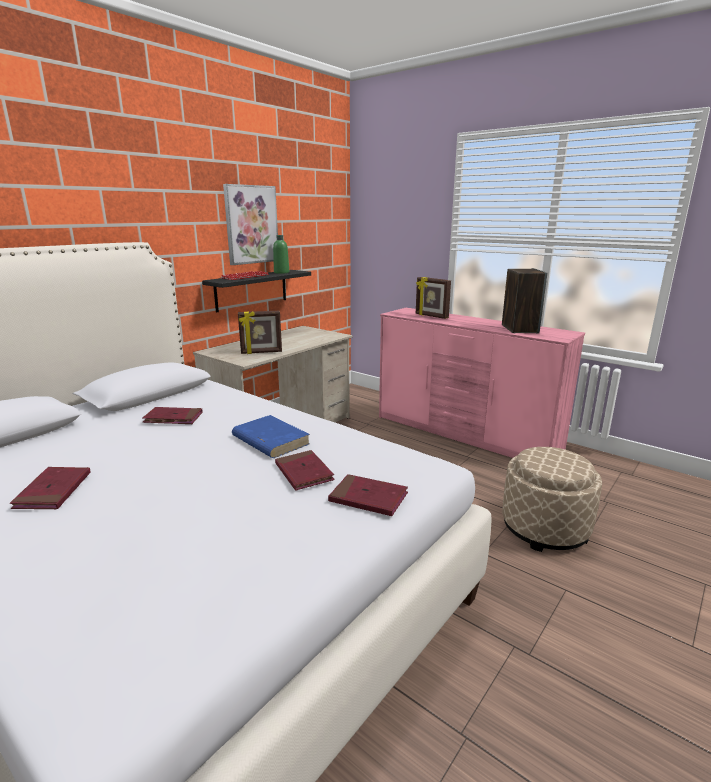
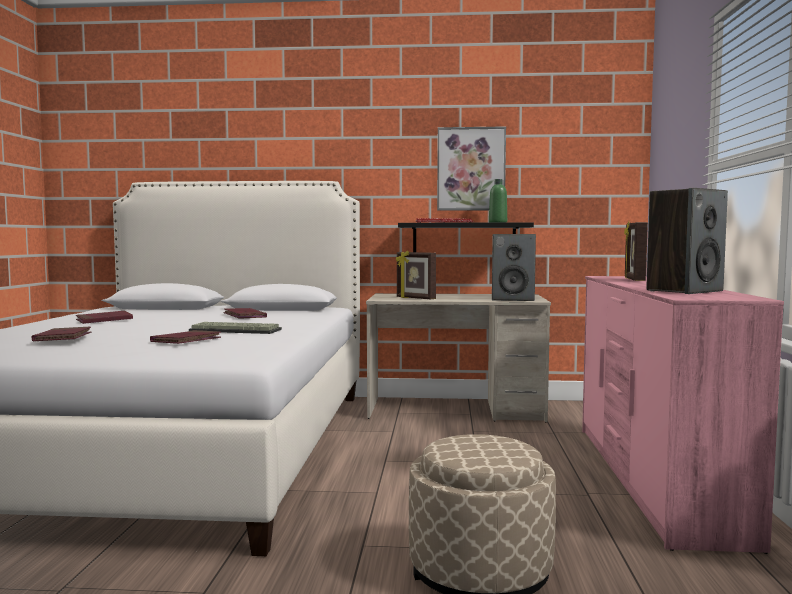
camera: 55 degrees right, 15 degrees down
(270, 440) = (237, 330): blue book -> keyboard
(321, 336) = (513, 299): none -> speaker
(368, 498) = (157, 353): red book -> red book (63, 338)

